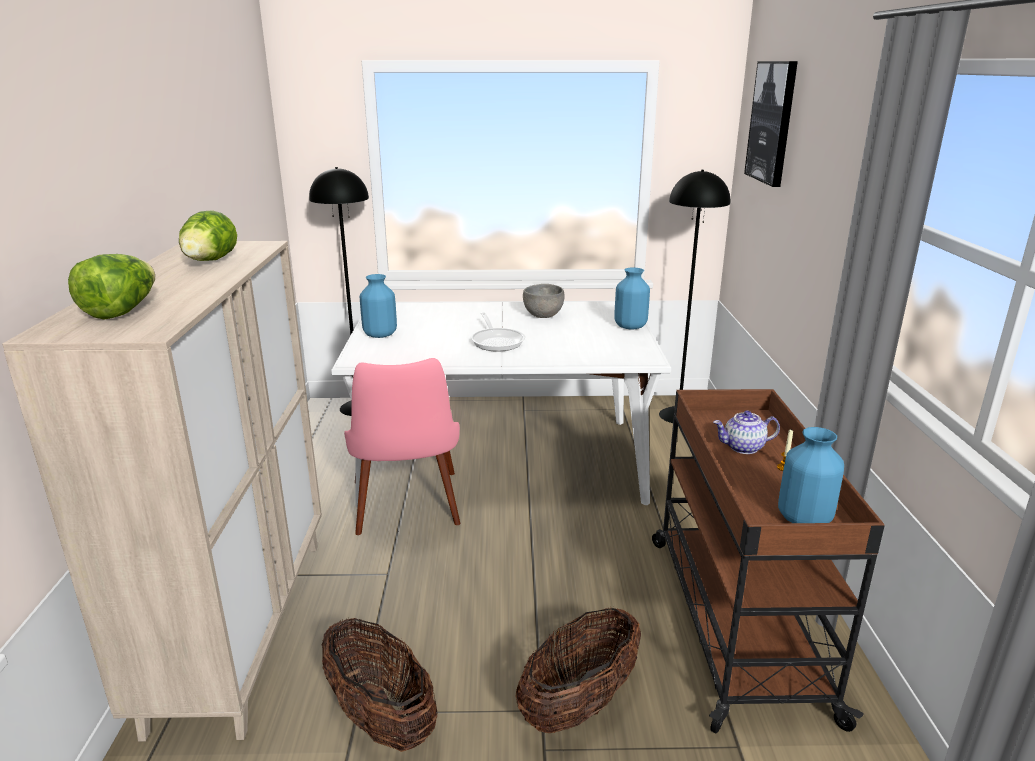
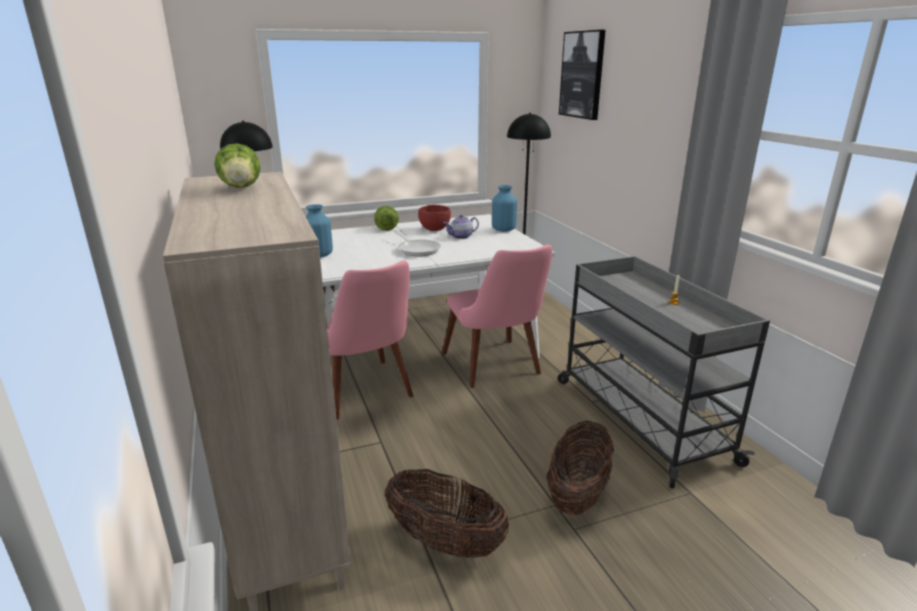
camera: 20 degrees left, 0 degrees up
(122, 311) = (233, 224): lettuce -> lettuce (386, 228)
(543, 316) = (434, 229): grey bowl -> red bowl
(583, 509) = (497, 369): none -> pink chair
(734, 620) = (639, 418): brown cart -> grey cart
(743, 447) = (639, 295): teapot -> teapot (461, 236)
(805, 519) = (712, 329): blue vase -> none

